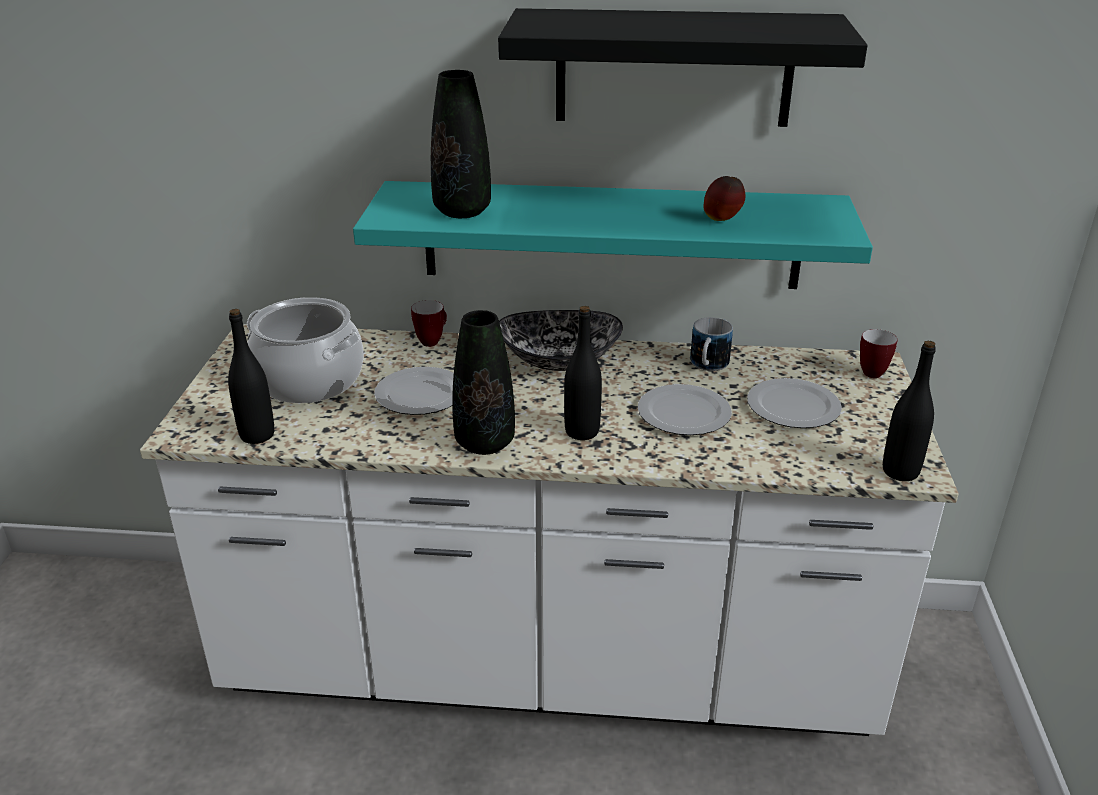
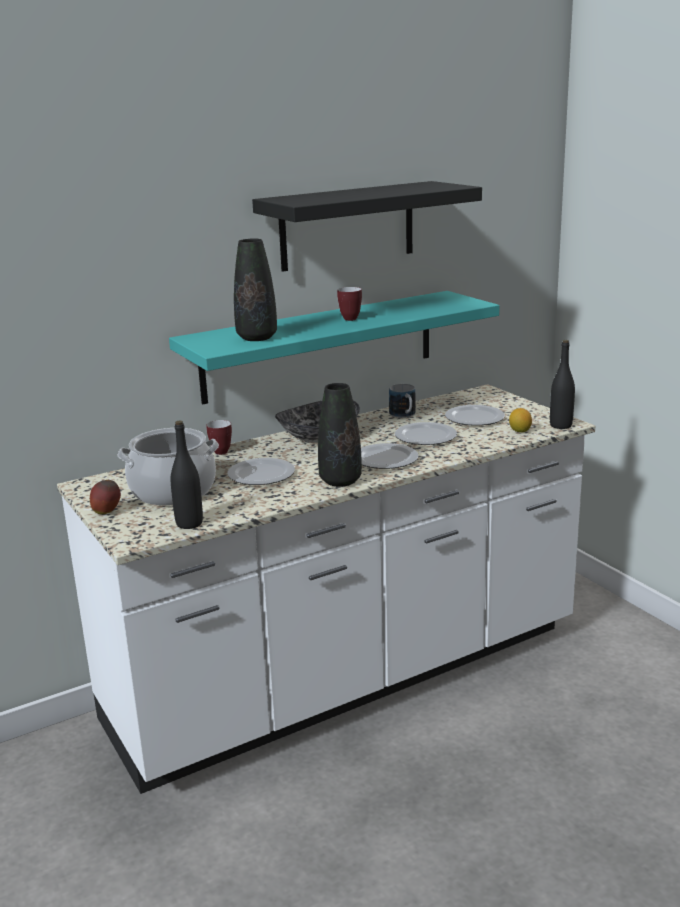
camera: 35 degrees left, 10 degrees down
(582, 431) = (385, 460): black bottle -> plate
(722, 220) = (409, 311): apple -> apple (107, 512)
(824, 456) = (520, 431): none -> lemon
(873, 371) = (489, 394): mug -> mug (349, 318)

